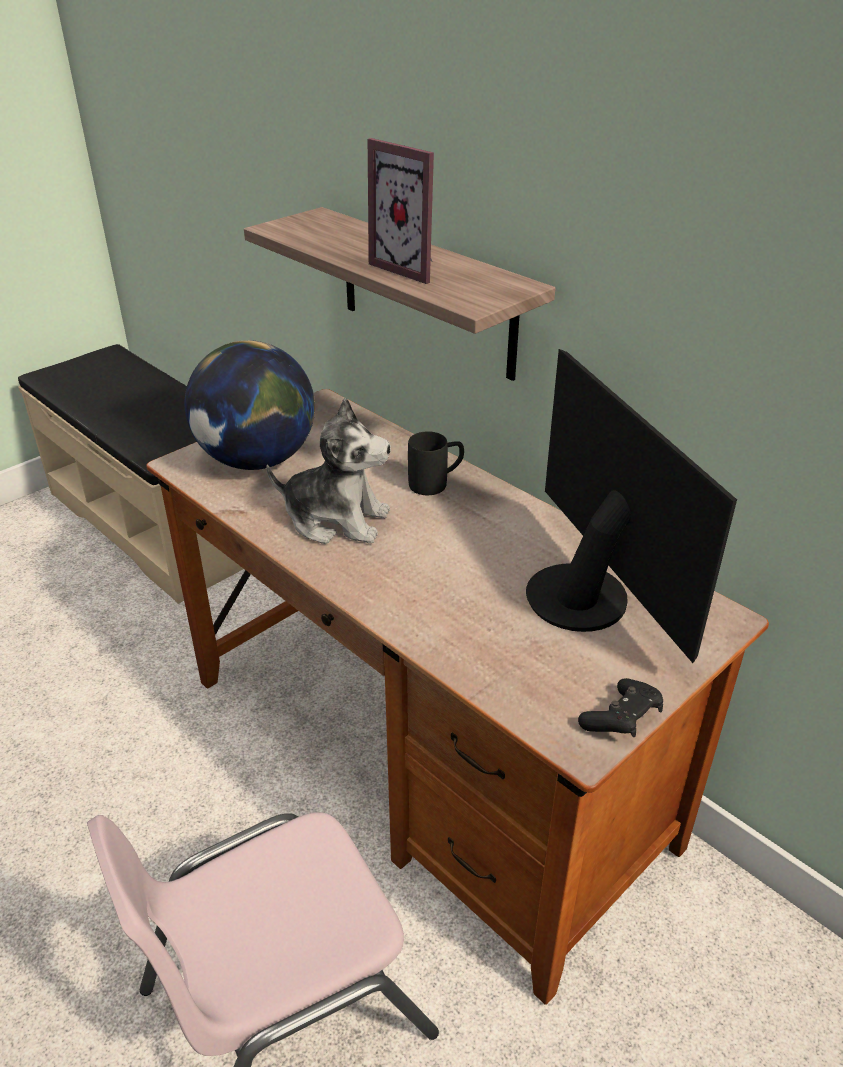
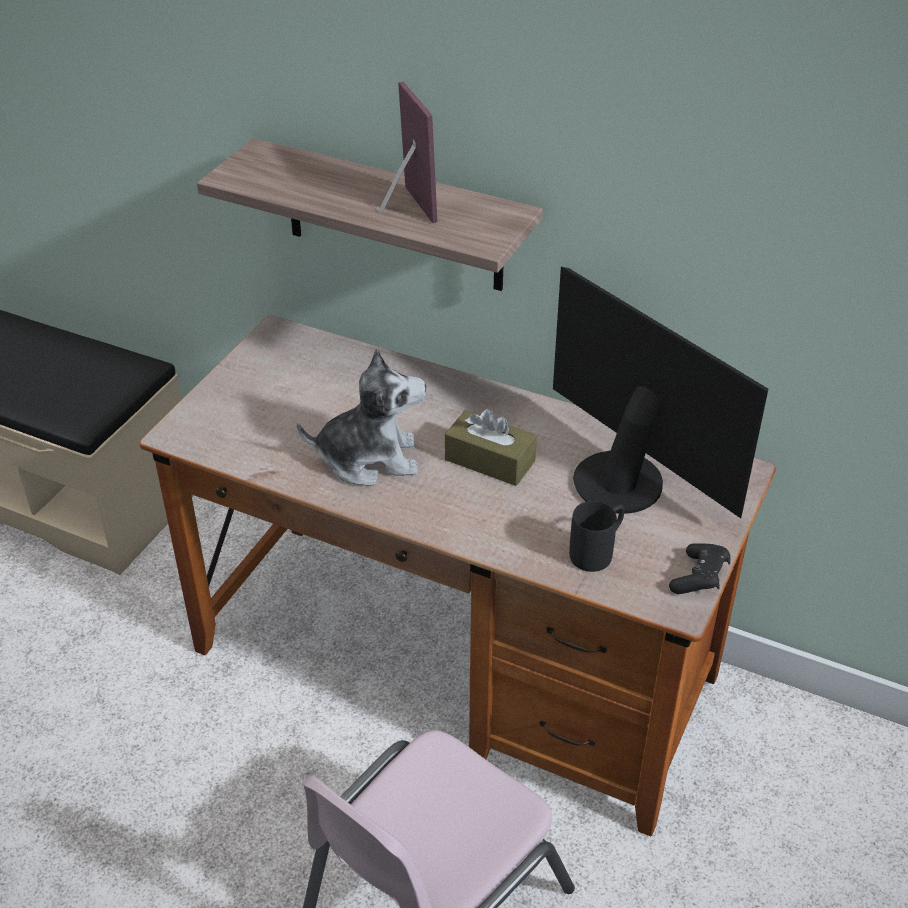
camera: 20 degrees left, 5 degrees up
(257, 460) = (252, 413): globe -> none
(412, 268) = (402, 208): picture frame -> picture frame turned 135 degrees counterclockwise
(436, 483) = (440, 399): black mug -> black mug (598, 551)
(453, 547) = (490, 460): none -> brown tissue box

